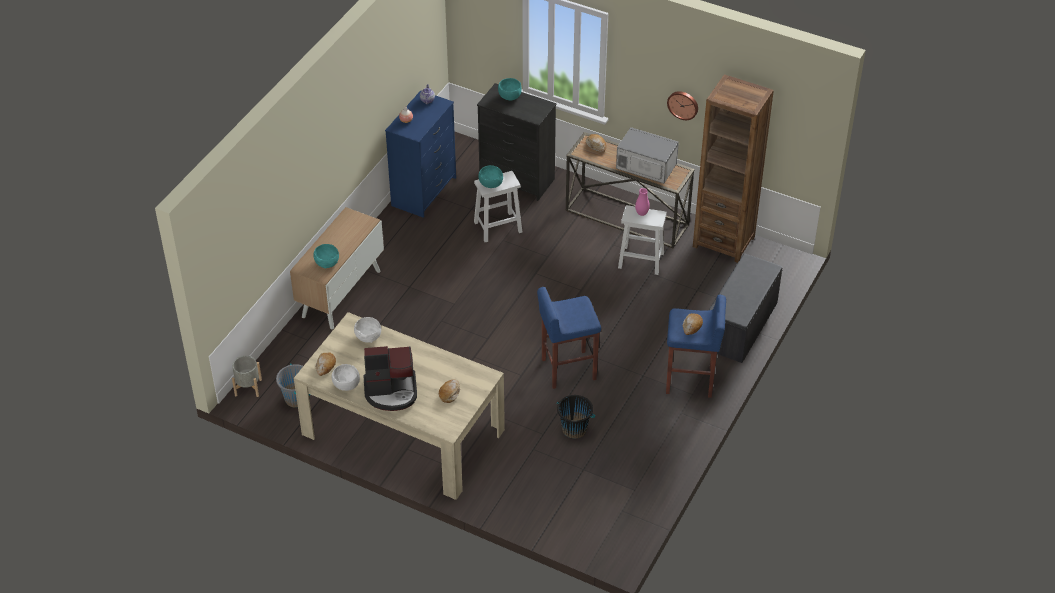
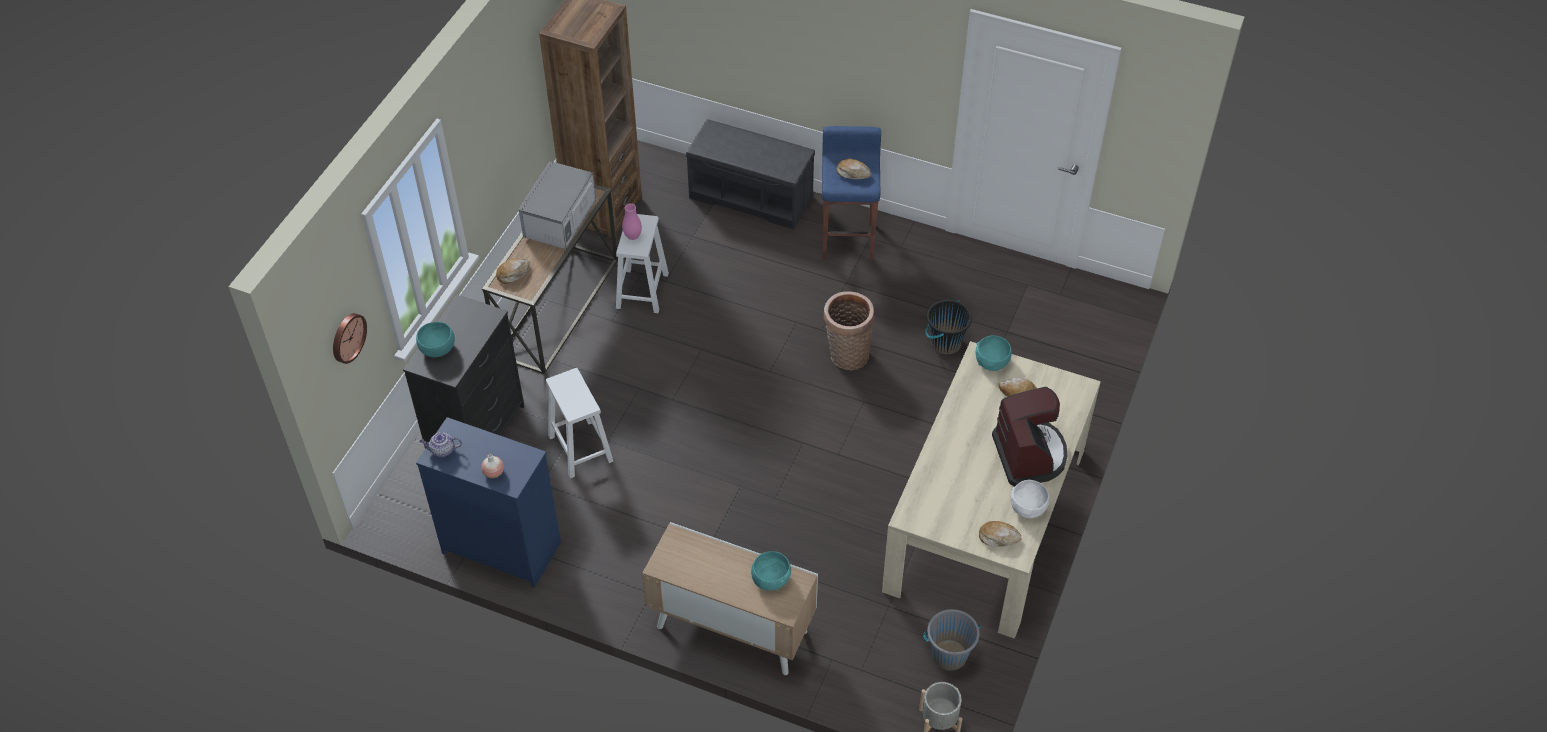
camera: 95 degrees left, 5 degrees up
(368, 336) = (933, 494): white bowl -> none
(491, 184) = (576, 401): turquoise bowl -> turquoise bowl (992, 361)
(567, 369) = (846, 355): blue stool -> basket
(683, 104) = (517, 127): wall clock -> wall clock (347, 337)

